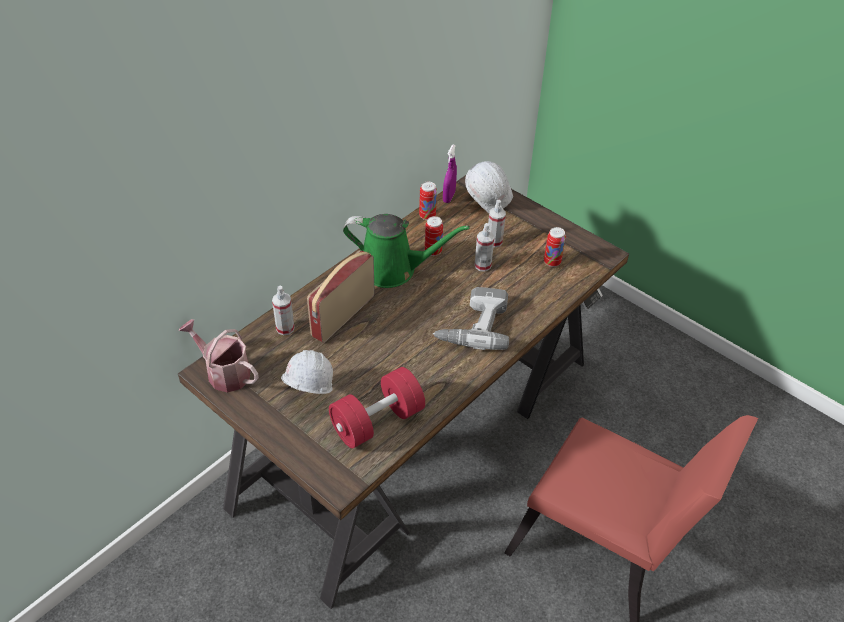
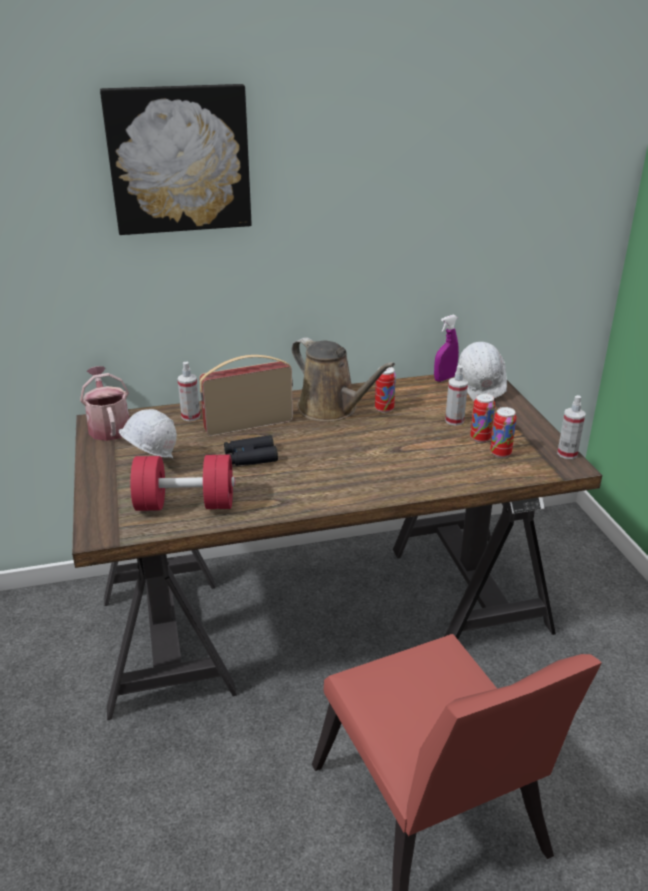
camera: 35 degrees right, 15 degrees down
(240, 108) = (179, 159): none -> picture
(379, 350) = (250, 457): none -> black binoculars
(393, 269) = (332, 409): green watering can -> brown watering can
(427, 216) = (408, 385): can -> can (480, 438)
(473, 325) = (360, 471): power drill -> none
(482, 265) = (422, 433): spray bottle -> spray bottle (567, 453)

